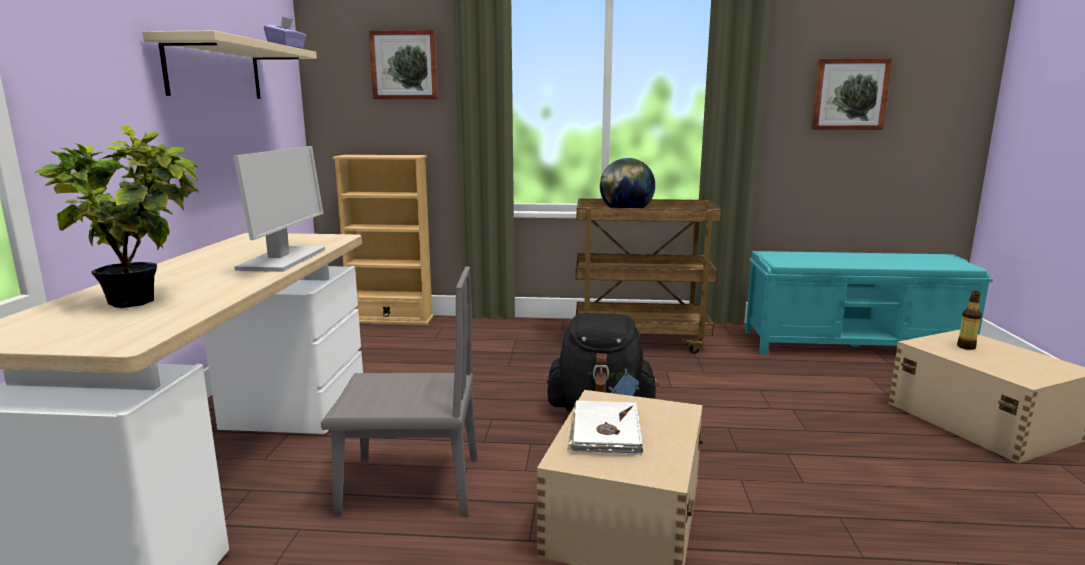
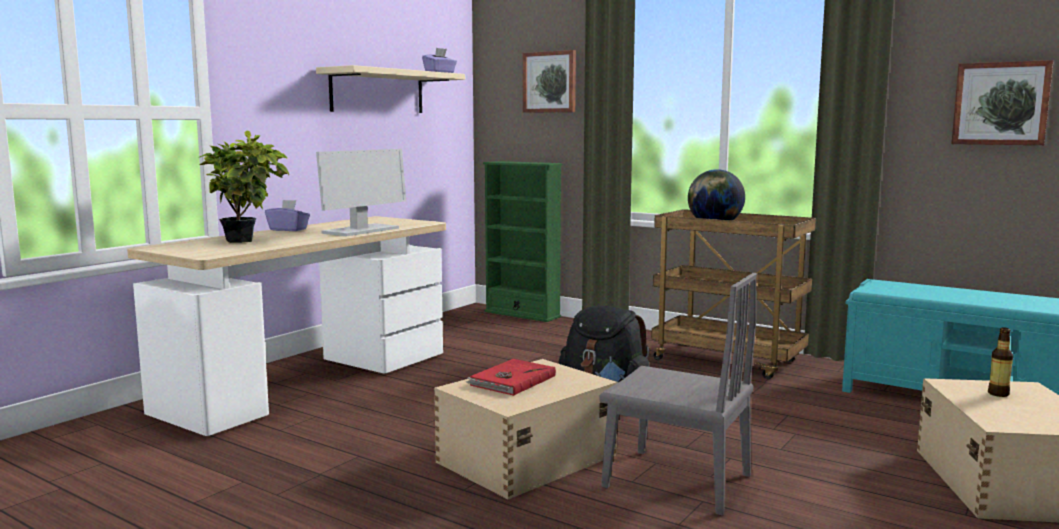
camera: 30 degrees right, 5 degrees down
(167, 269) = (288, 229): none -> purple tissue box
(390, 319) = (522, 314): beige bookcase -> green bookcase
(410, 485) = (405, 411): grey chair -> grey chair (676, 480)
(604, 432) = (511, 380): white book -> red book

